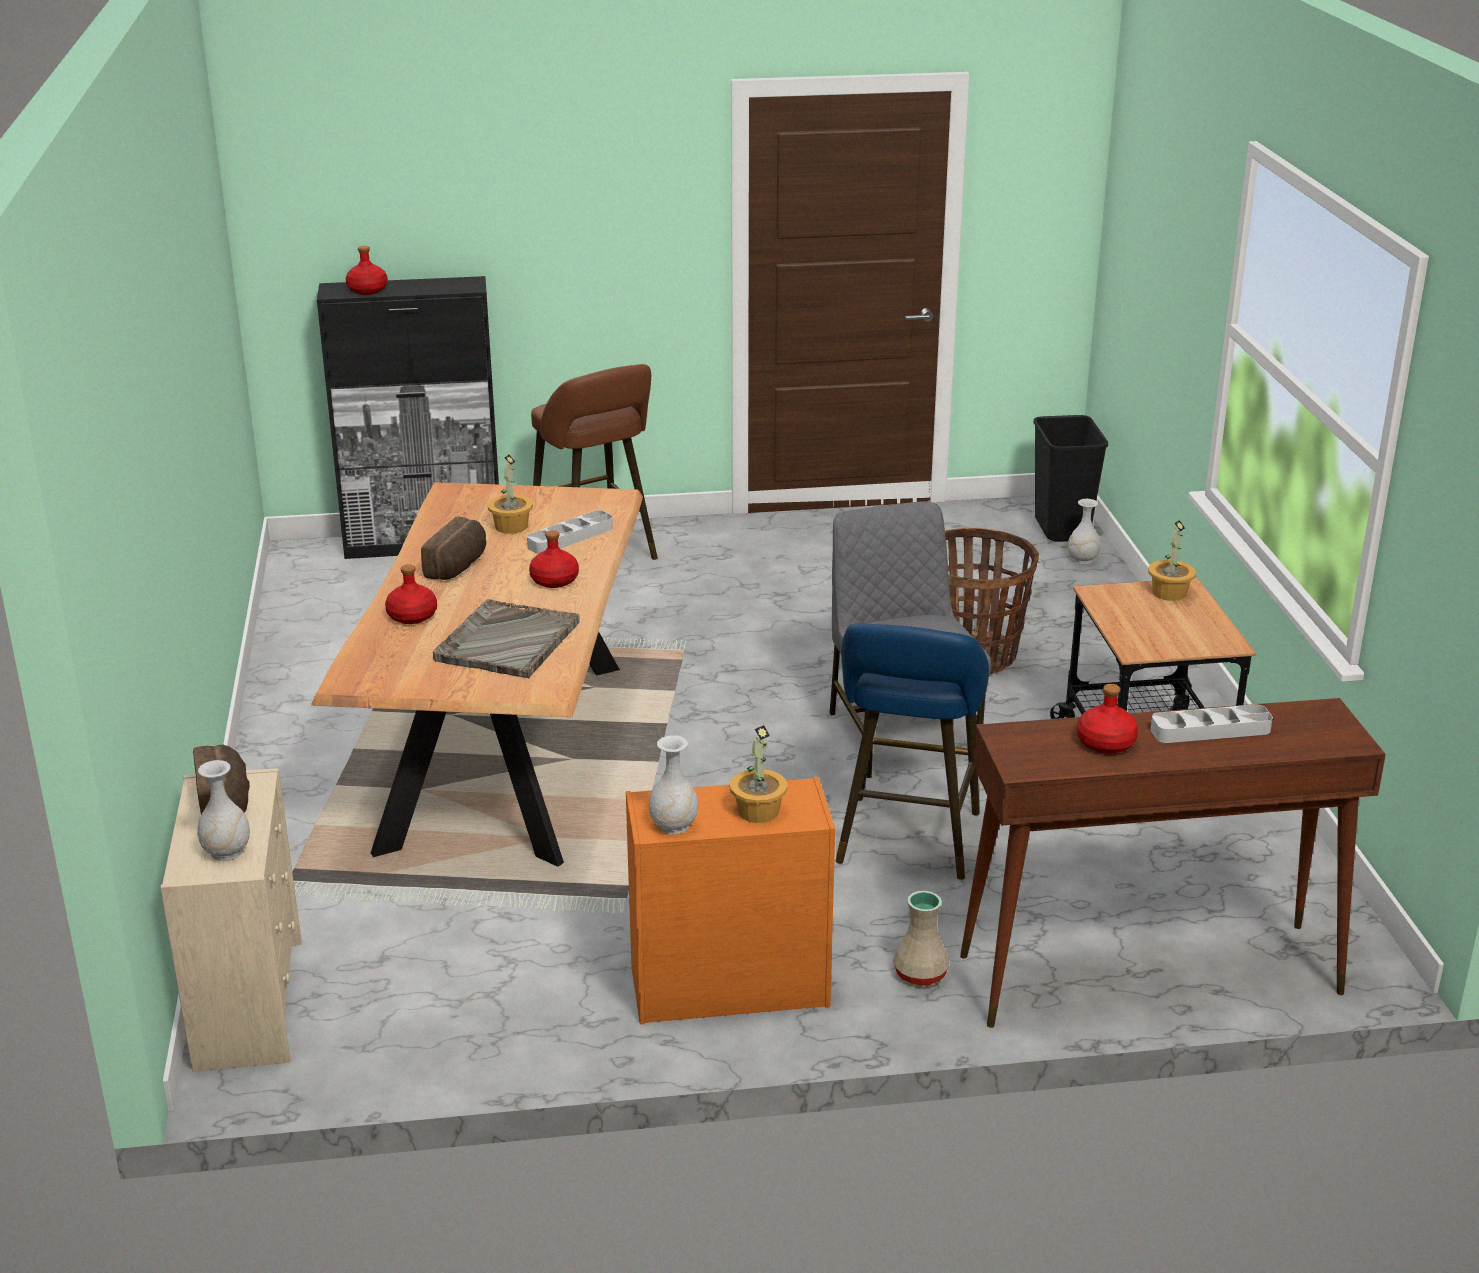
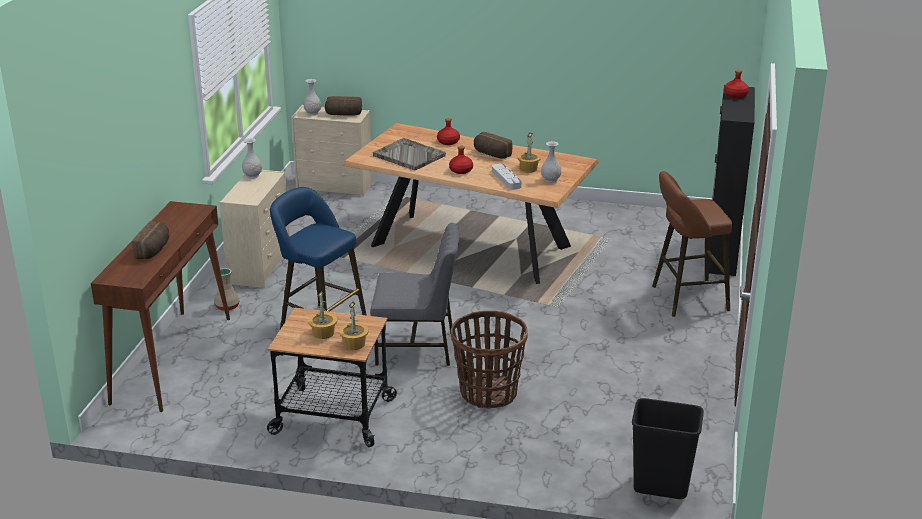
camera: 110 degrees right, 0 degrees up
(726, 987) = (260, 266): orange dresser -> beige dresser
(757, 811) = (246, 191): potted plant -> potted plant (324, 333)
(1082, 560) = (603, 479): white vase -> white vase (551, 180)
(1105, 743) = (172, 226): red bottle -> none
(1210, 730) = (154, 250): grey tray -> bread

